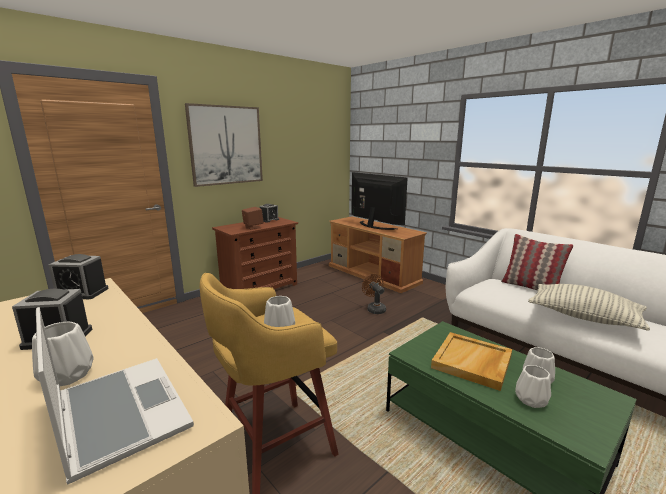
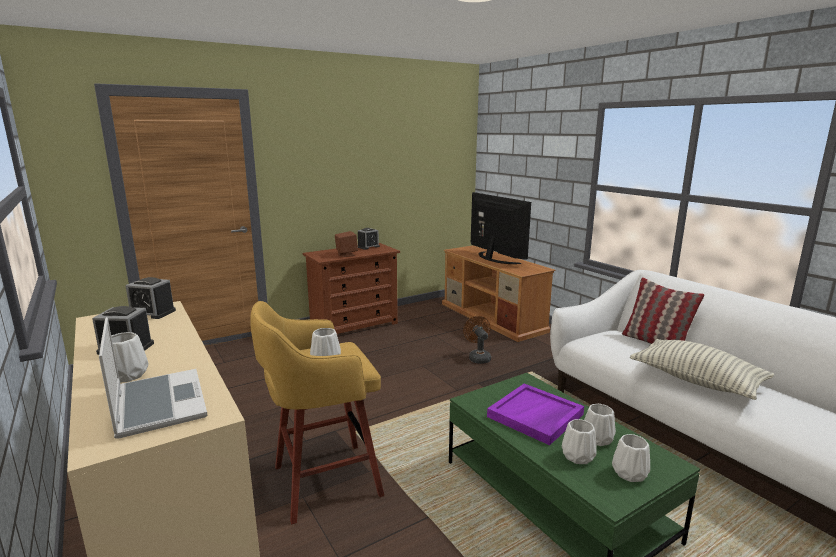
camera: 10 degrees right, 0 degrees up
(226, 145) = (321, 161): picture -> none
(472, 362) = (535, 416): beige tray -> purple tray
(584, 411) = (630, 473): none -> white vase

